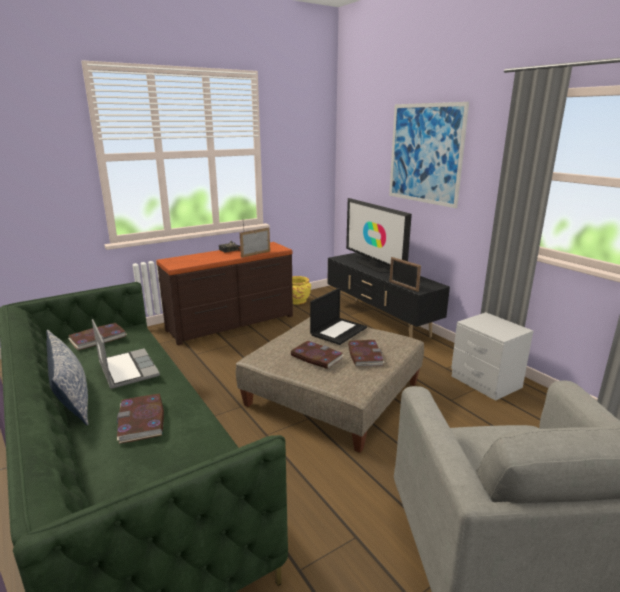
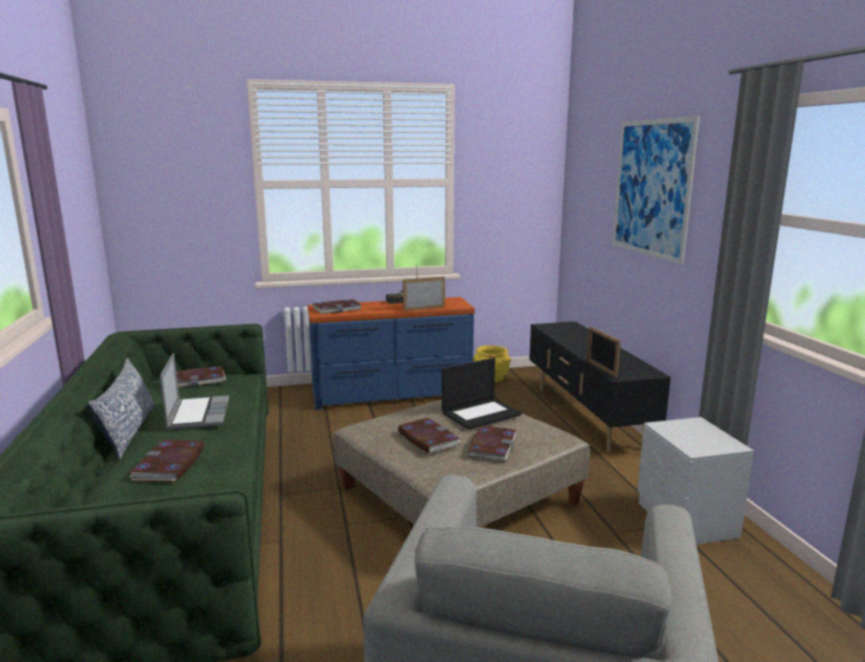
camera: 20 degrees right, 5 degrees down
(186, 261) = (337, 309): none -> book
(232, 323) = (392, 394): brown dresser -> blue dresser
(374, 266) = (585, 340): television -> none

